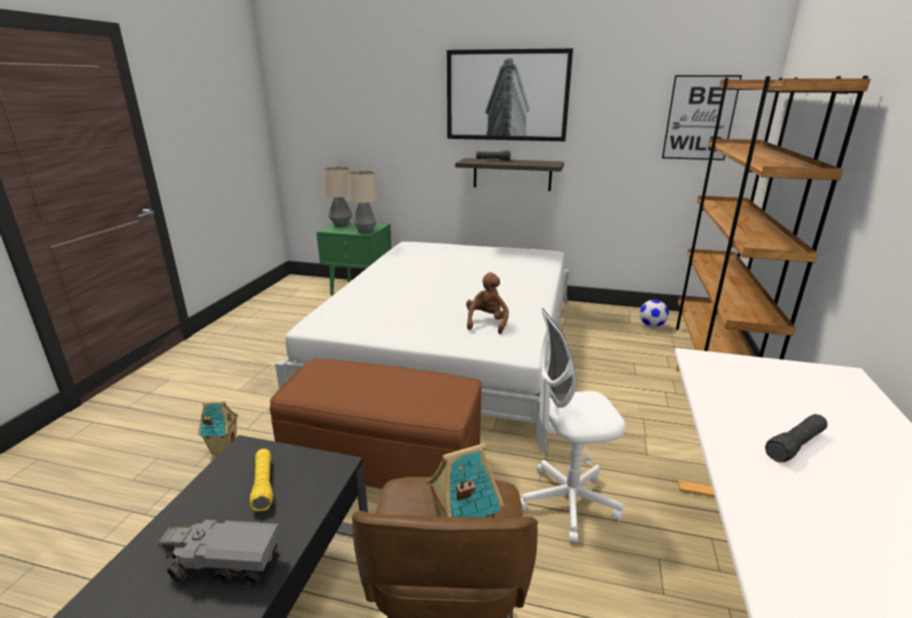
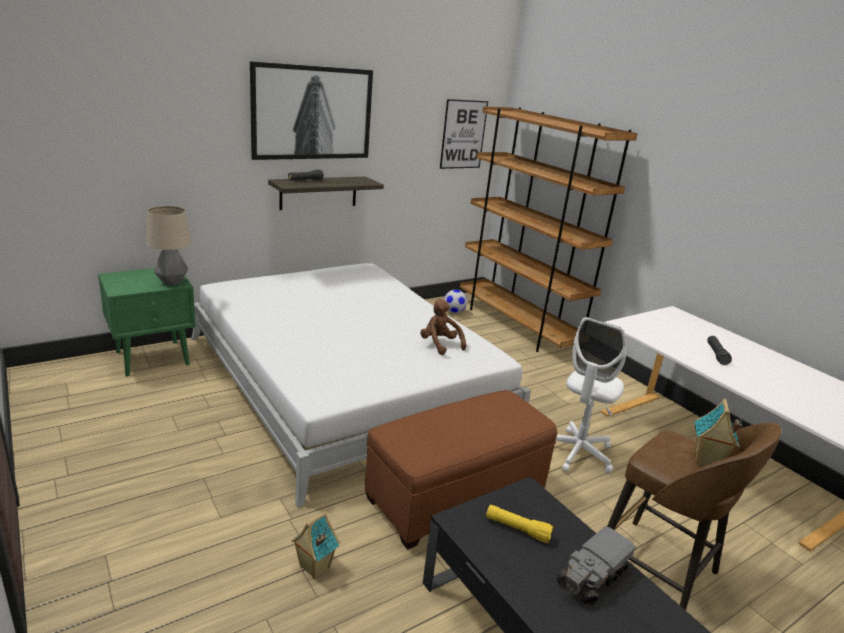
camera: 50 degrees left, 0 degrees up
(341, 224) = (119, 280): table lamp -> none

